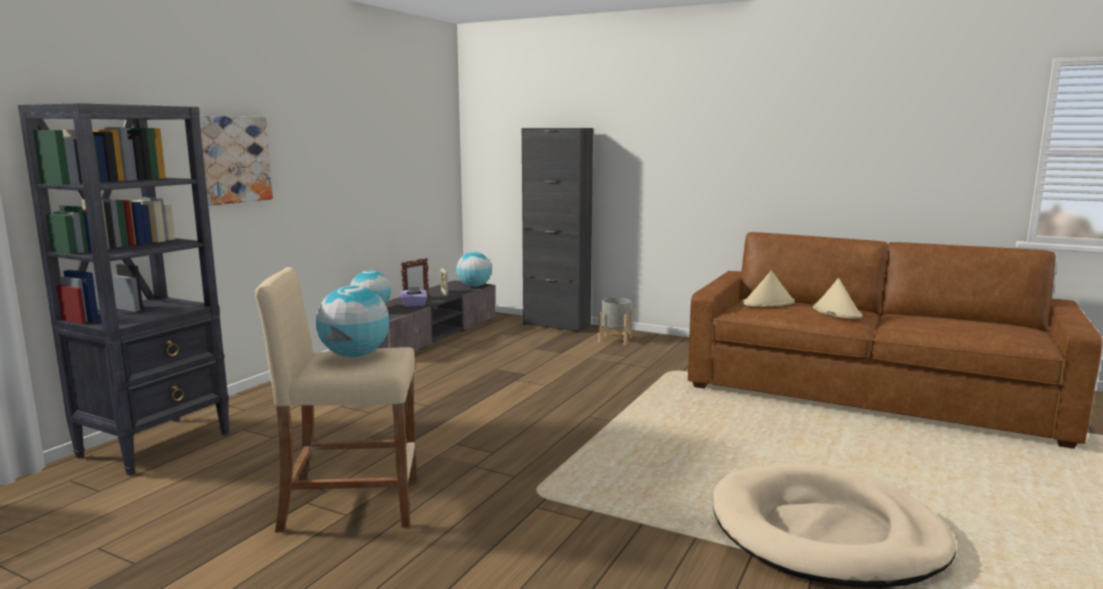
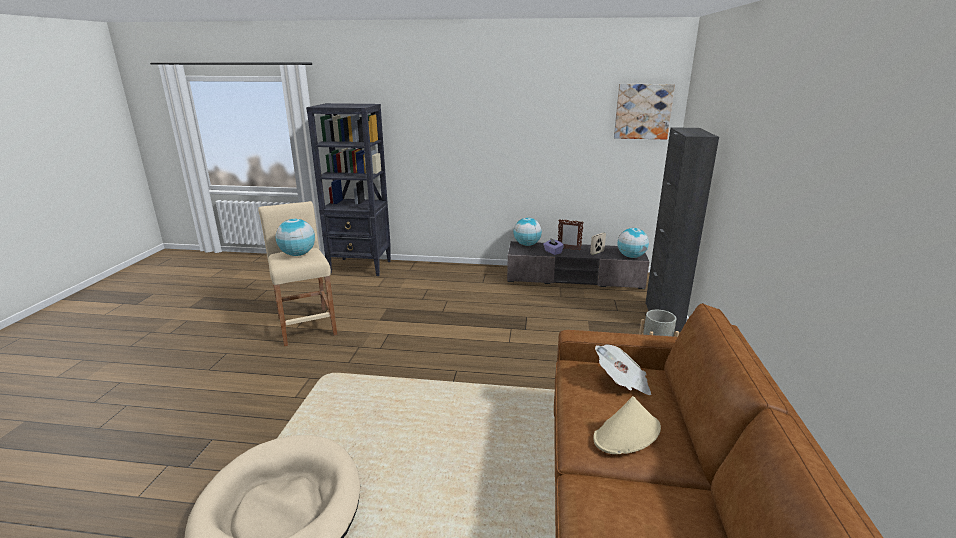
camera: 70 degrees right, 10 degrees up
(231, 159) = (436, 133): picture -> picture (643, 111)
(768, 303) = (622, 382): beige hat -> newspaper

